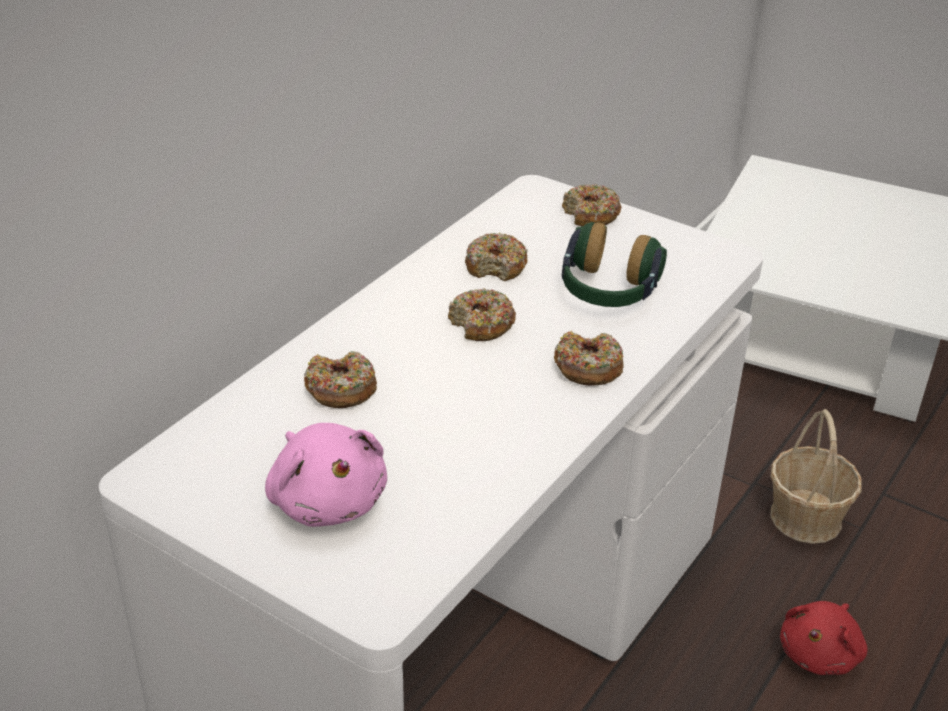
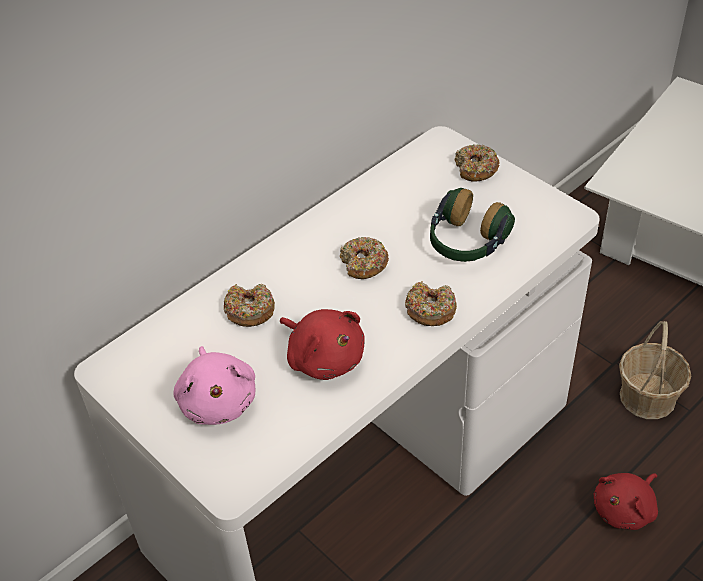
camera: 15 degrees right, 10 degrees up
(462, 434) = (324, 357): none -> red plush toy
(496, 266) = (389, 212): donut -> none

